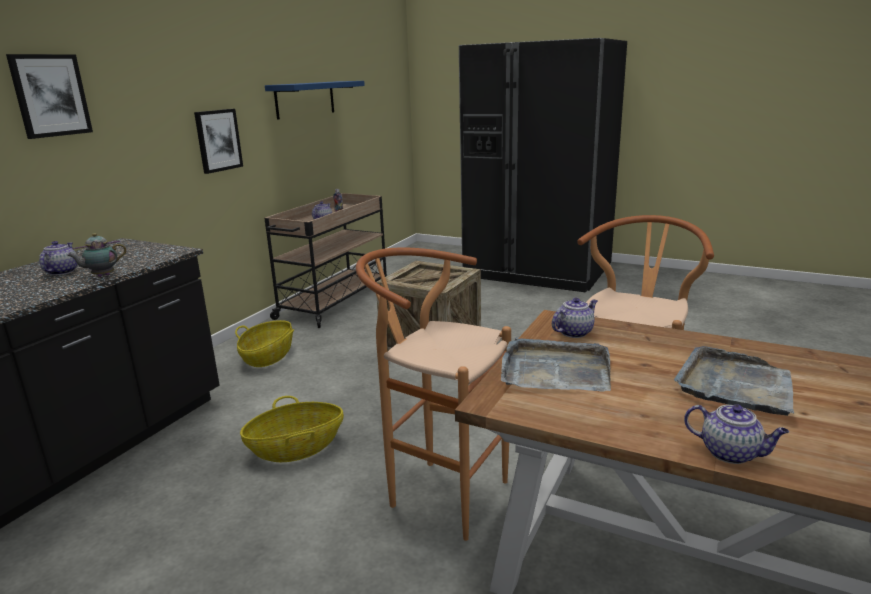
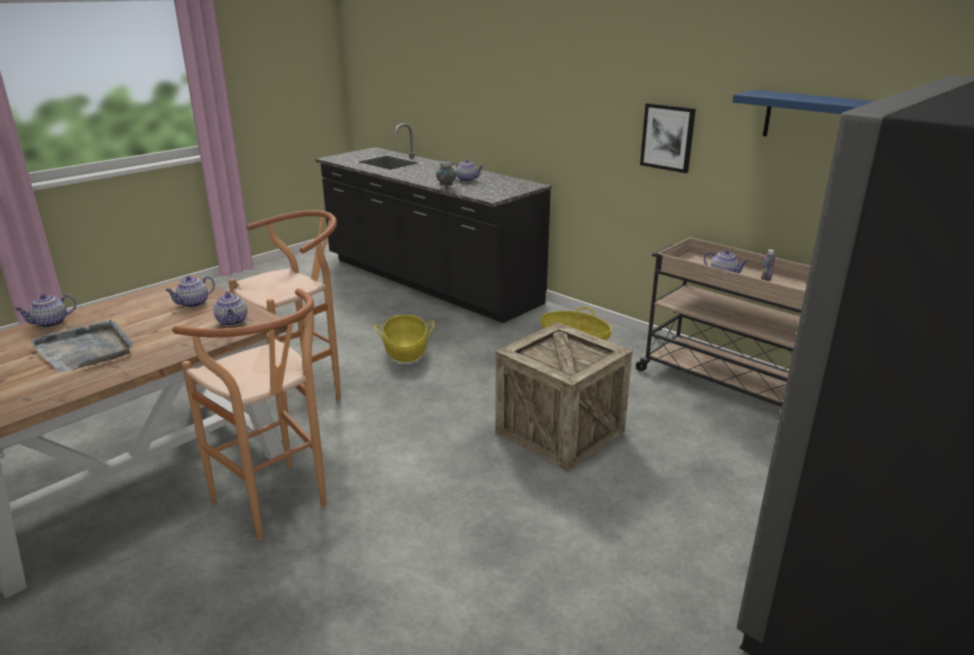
camera: 105 degrees right, 5 degrees up
(50, 95) = (537, 68): picture -> none
(554, 370) = (193, 304): grey tray -> teapot

